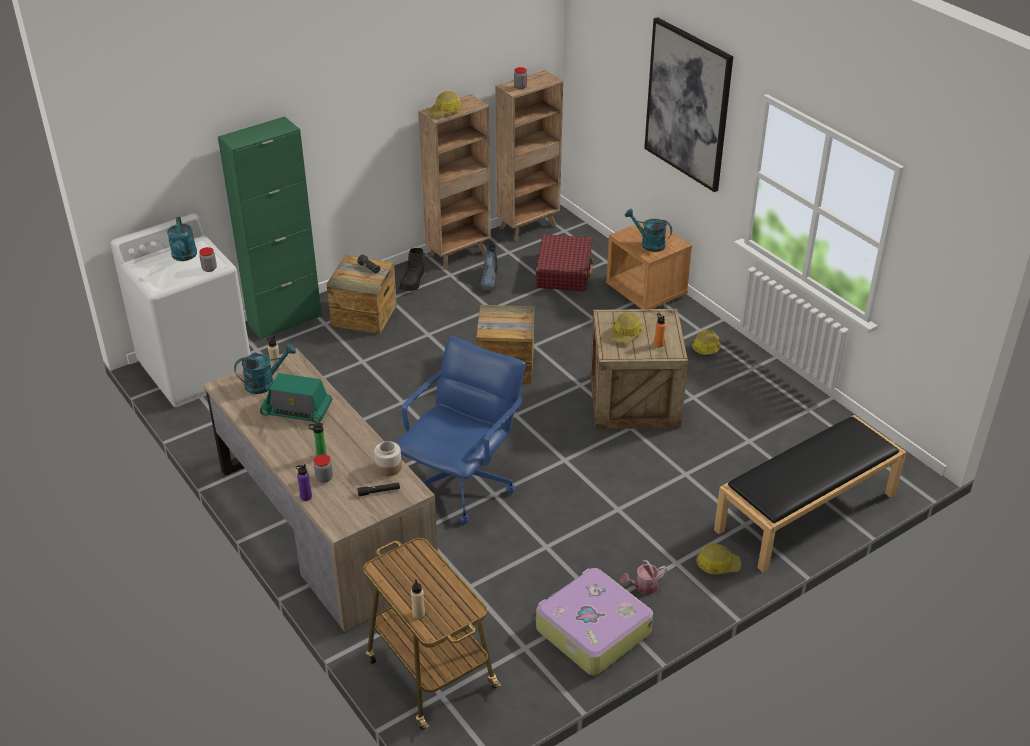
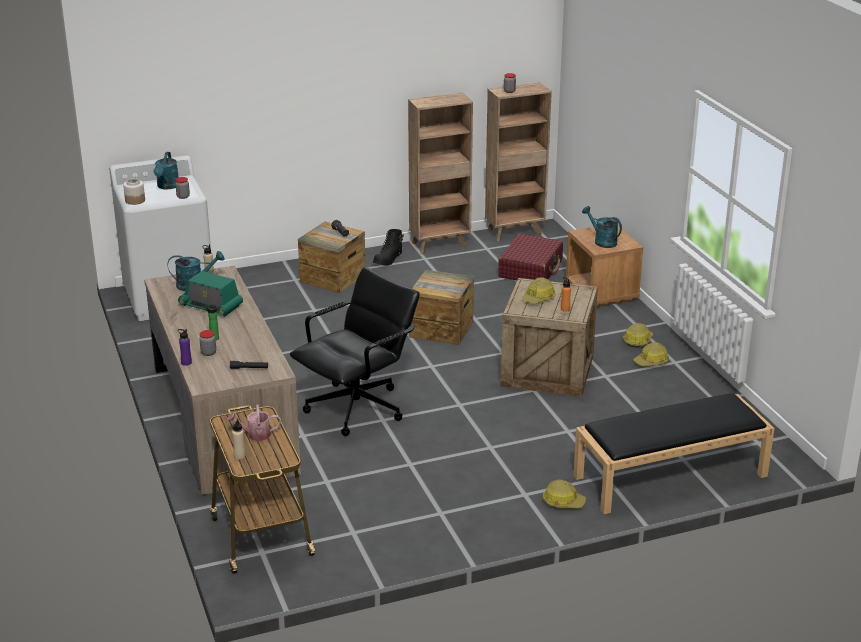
camera: 15 degrees right, 10 degrees down
(285, 320) = (262, 273): green cabinet -> none
(388, 467) = (266, 353): jar -> jar (135, 200)
(446, 111) = (432, 101): hard hat -> hard hat (651, 362)
(462, 484) = (357, 408): blue office chair -> black office chair
(489, 280) = (458, 267): boot -> none
(591, 630) = (420, 530): suitcase -> none
(643, 587) = (484, 507): watering can -> watering can (255, 435)
(688, 104) = (643, 107): picture -> none

